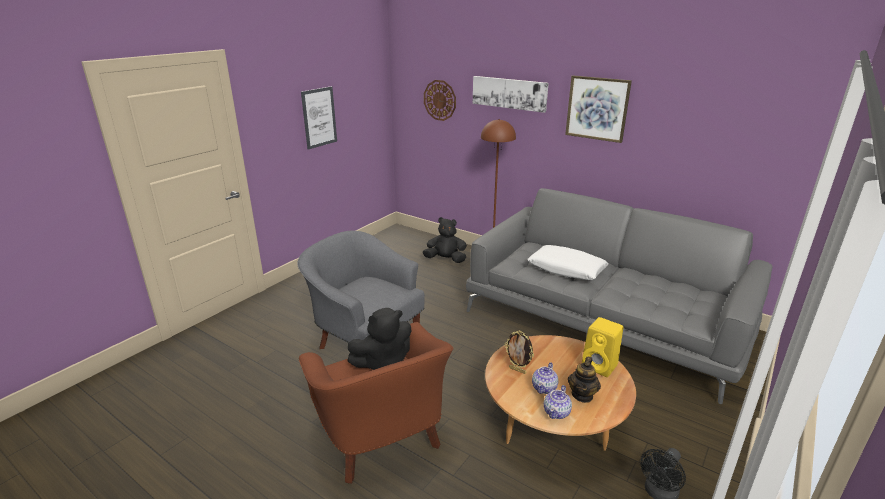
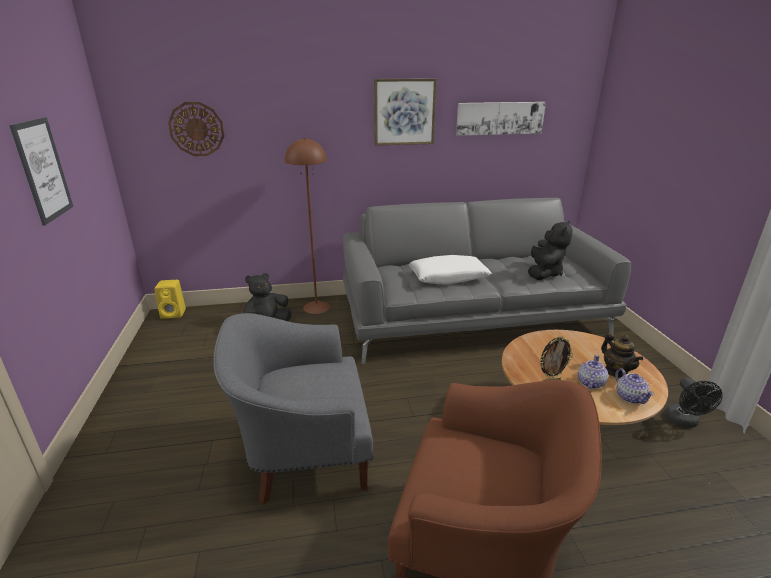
camera: 45 degrees left, 0 degrees up
(384, 363) = (465, 452): black plush toy -> black plush toy (544, 273)
(509, 93) = (299, 108): picture -> picture (500, 118)
(544, 388) = (590, 383): teapot -> teapot turned 135 degrees counterclockwise
(600, 366) = (585, 342): yellow speaker -> yellow speaker (174, 314)

